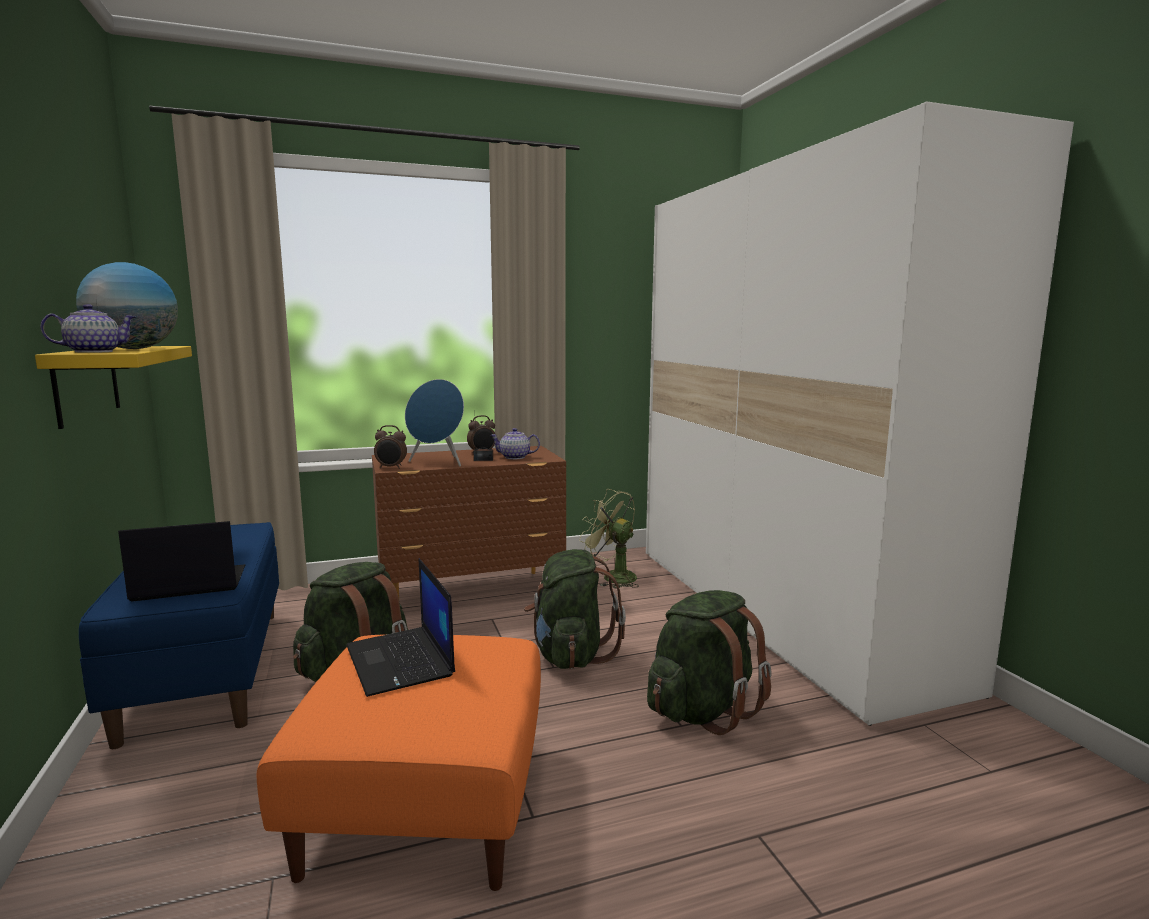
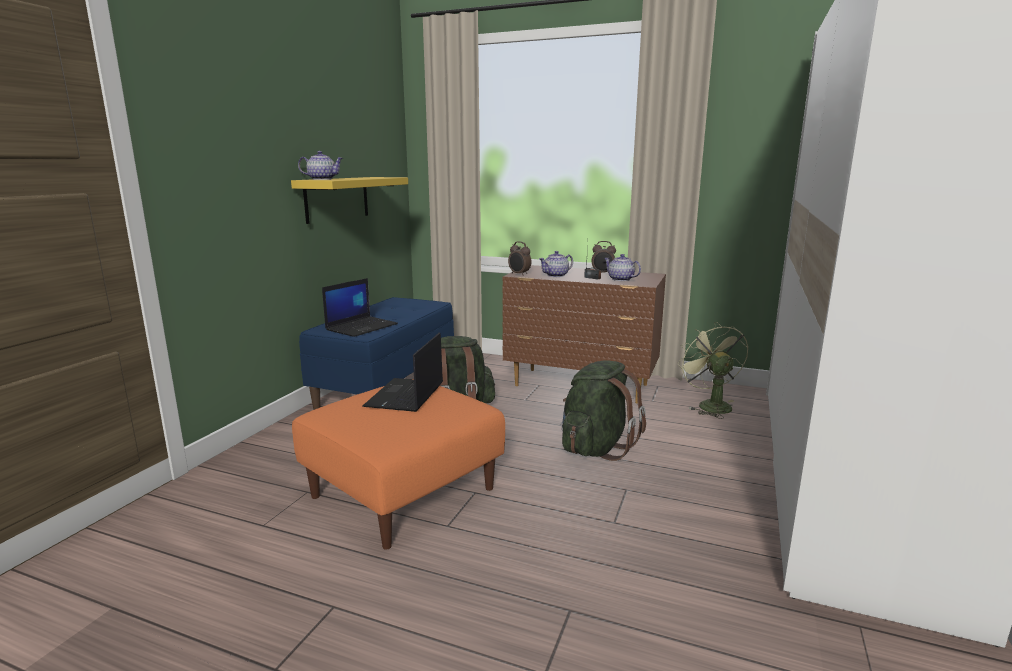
camera: 40 degrees right, 5 degrees up
(134, 349) = (356, 178): globe -> none
(188, 584) = (362, 327): laptop -> laptop turned 105 degrees clockwise
(438, 463) = (556, 275): blue speaker -> teapot
(703, 710) = (647, 520): green backpack -> none

